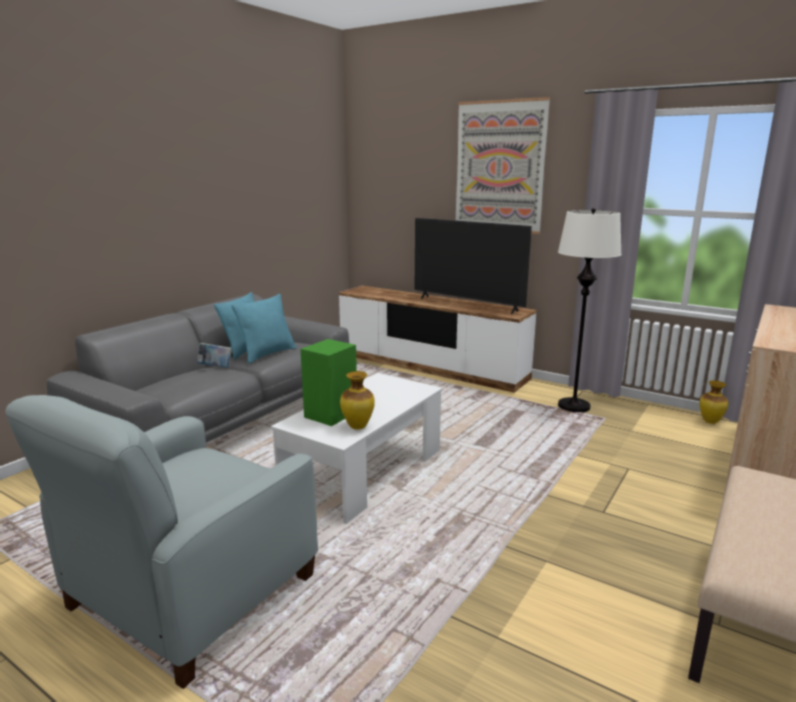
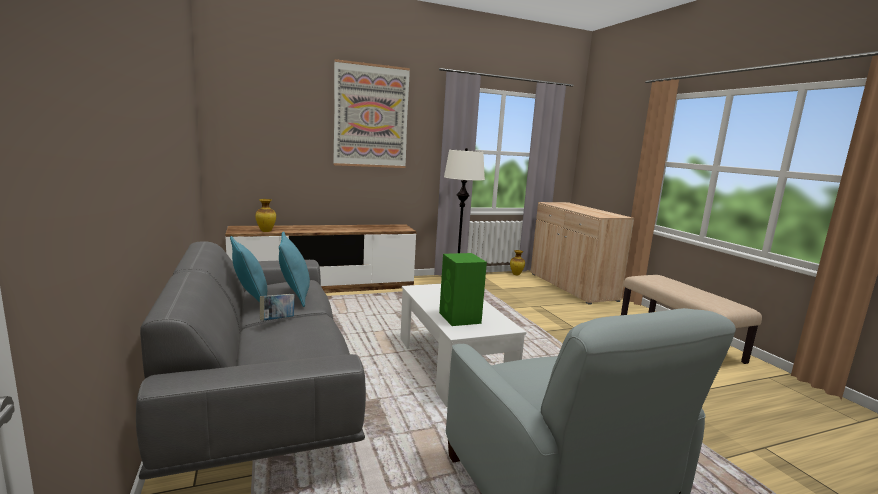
camera: 55 degrees left, 5 degrees down
(357, 427) = (494, 318): vase -> vase (266, 231)
(467, 304) = (358, 227): television -> none

